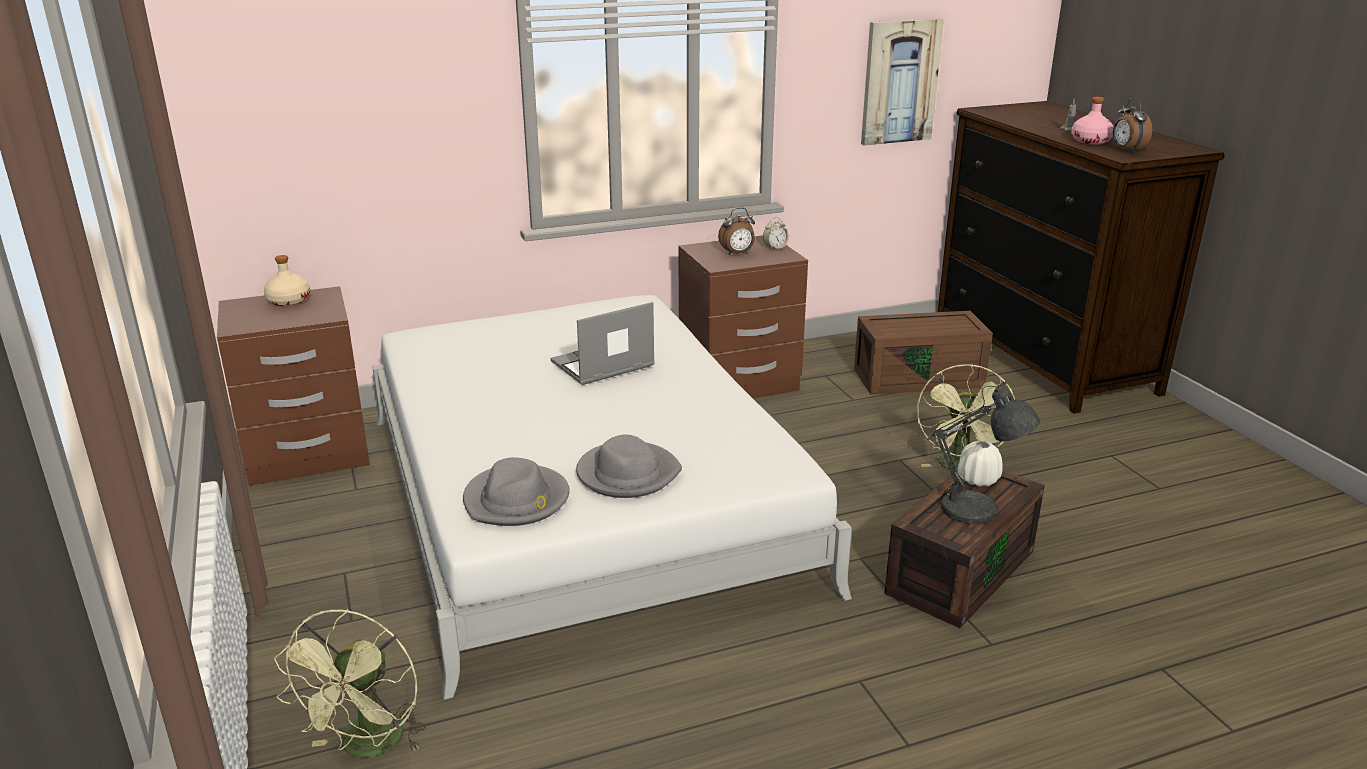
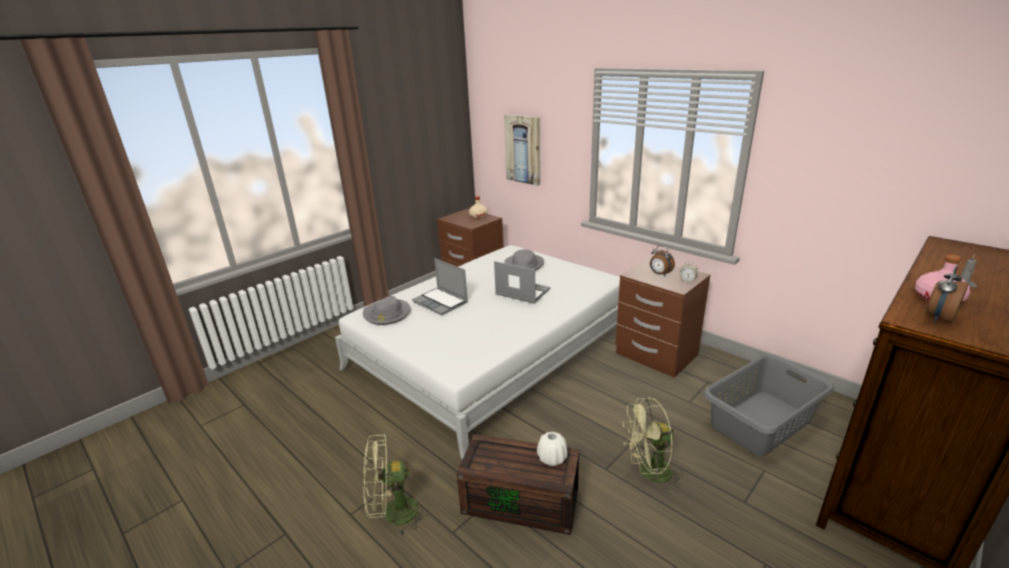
camera: 65 degrees right, 0 degrees up
(368, 747) = (309, 365): green fan -> green fan (393, 514)
(544, 437) = (441, 302): none -> laptop
(627, 474) = (423, 330): grey hat -> grey hat (524, 264)
(899, 82) = (866, 197): picture -> picture (523, 149)
(919, 377) = (762, 422): brown storage box -> grey laundry basket
(976, 511) = (510, 465): grey table lamp -> none

